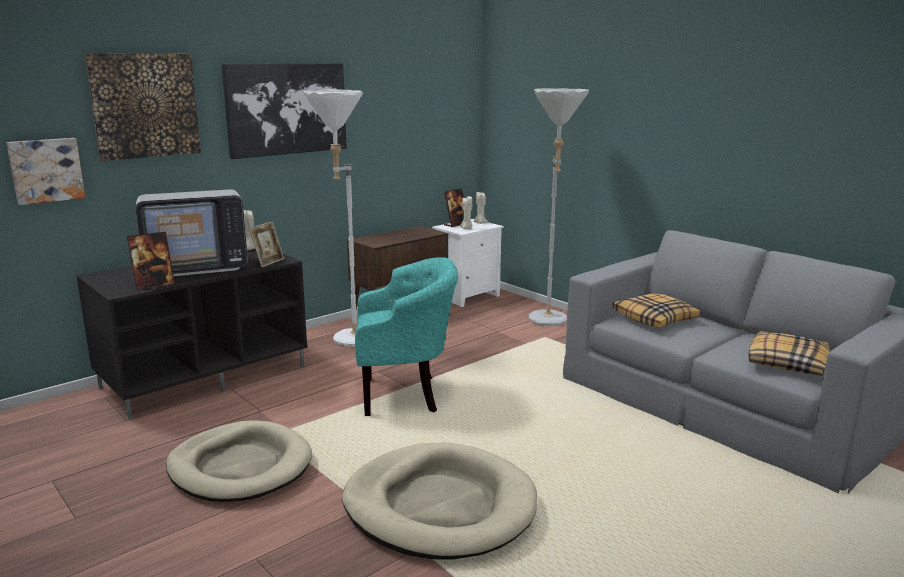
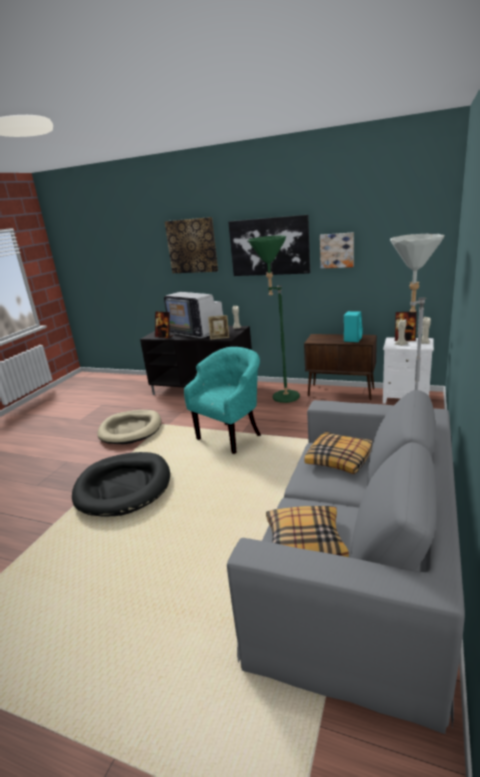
camera: 65 degrees right, 5 degrees up
(46, 170) = (153, 276): picture -> picture (337, 250)
(347, 341) = (280, 397): white floor lamp -> green floor lamp
(405, 395) = (232, 435): turquoise armchair -> turquoise armchair turned 105 degrees counterclockwise
(413, 233) = (352, 339): none -> turquoise speaker
(439, 506) = (123, 487): beige dog bed -> black dog bed

